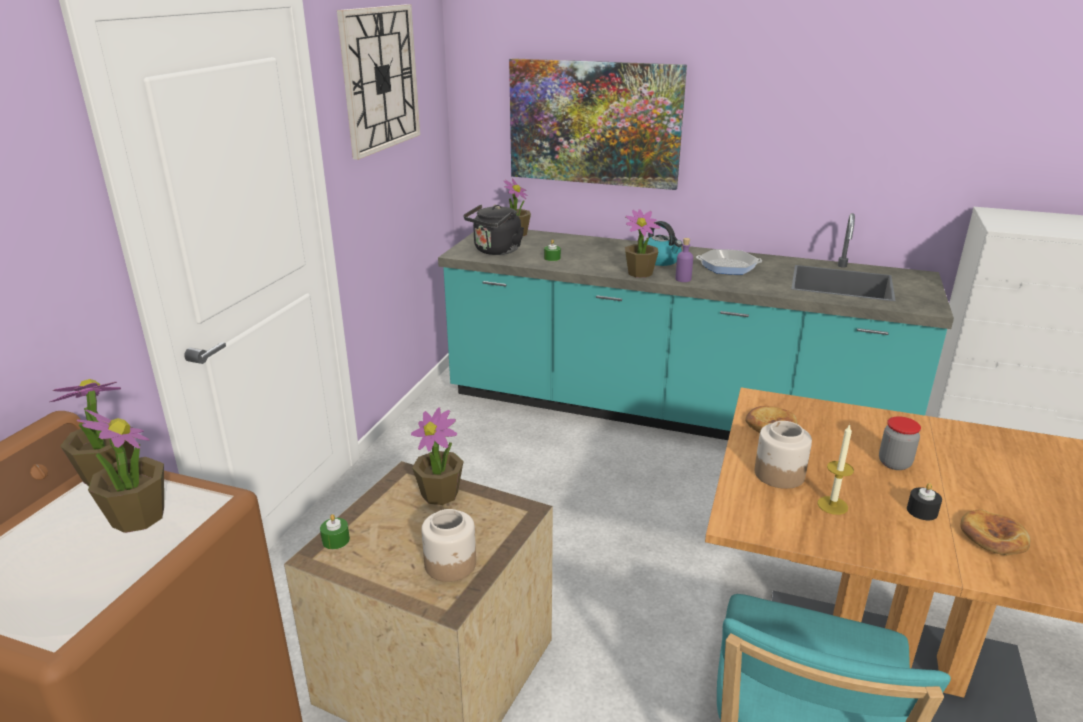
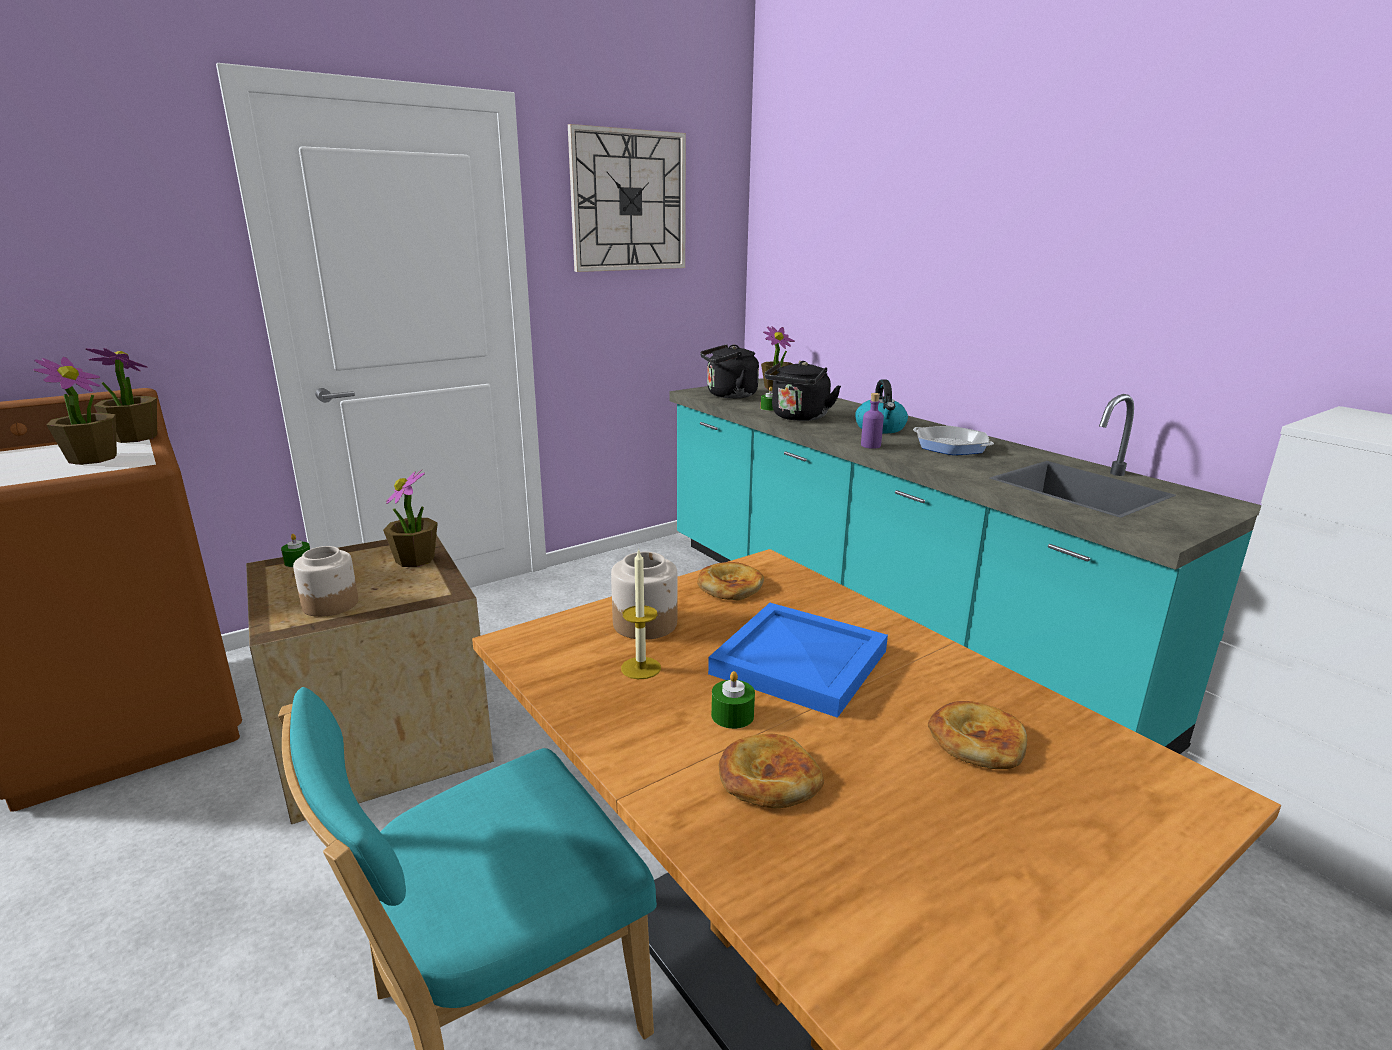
camera: 35 degrees right, 5 degrees down
(590, 263) = (798, 417): none -> black kettle
(594, 123) = (863, 267): picture -> none
(640, 273) = (833, 433): potted plant -> none
(894, 463) = (800, 664): jar -> blue tray
(922, 511) = (732, 715): black candle -> green candle
(1024, 471) = (976, 740): none -> bread

